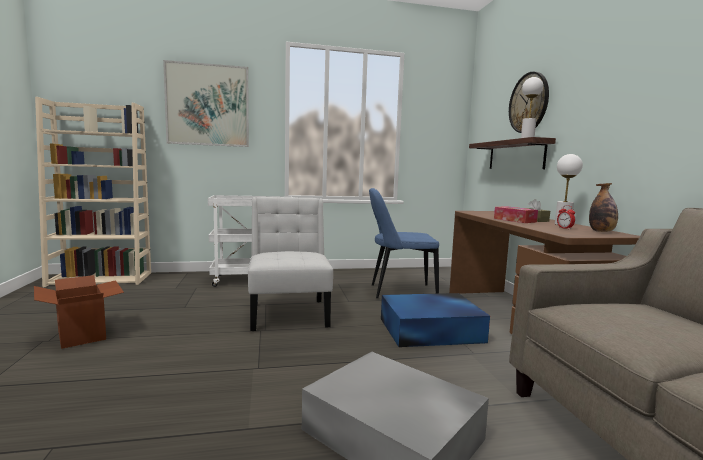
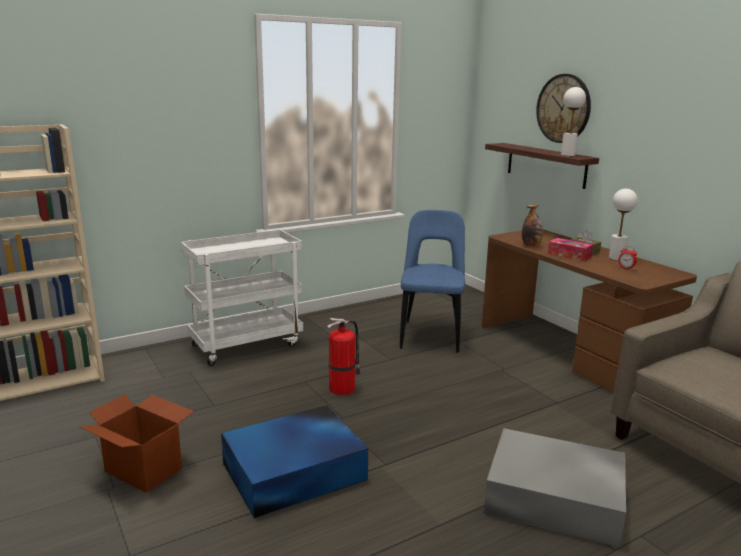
camera: 20 degrees left, 10 degrees up
(208, 105) = (154, 113): picture -> none
(289, 312) = (343, 388): white chair -> fire extinguisher
(399, 292) = (431, 335): blue chair -> blue chair turned 120 degrees clockwise
(432, 330) = (503, 382): blue storage box -> blue storage box (296, 471)
(601, 231) = (658, 270): bottle -> bottle (531, 245)

